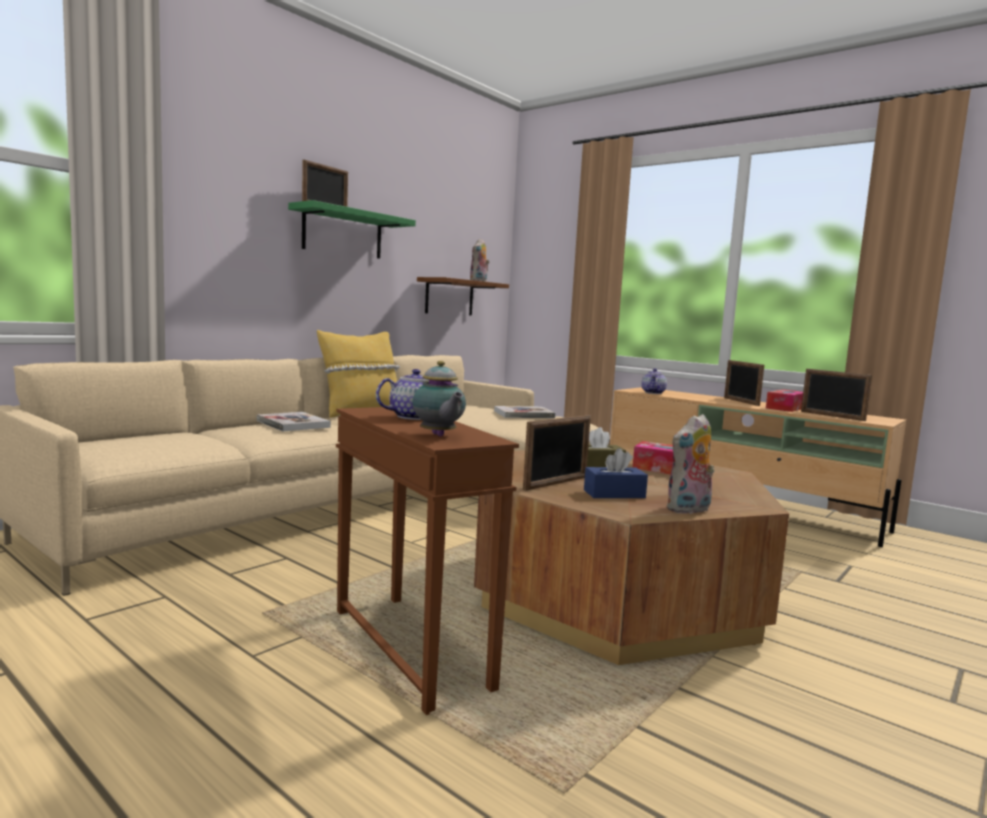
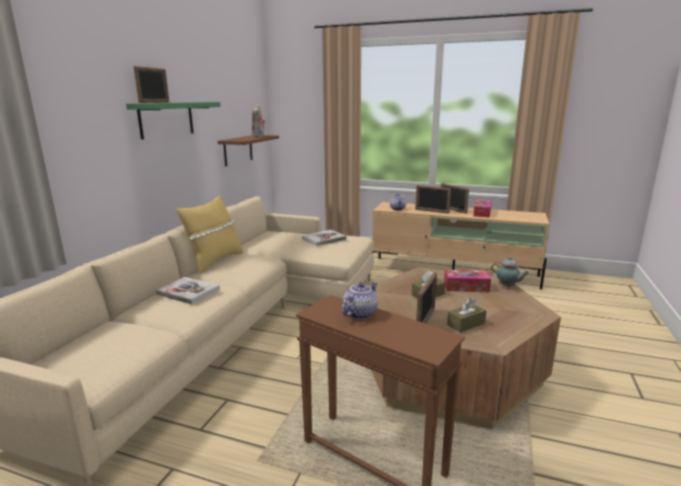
camera: 20 degrees left, 10 degrees up
(438, 435) = (412, 341): teapot -> teapot (507, 287)
(614, 494) = (466, 324): blue tissue box -> brown tissue box
(689, 510) = (516, 329): plush toy -> none
(832, 416) = (512, 218): picture frame -> picture frame (431, 211)

